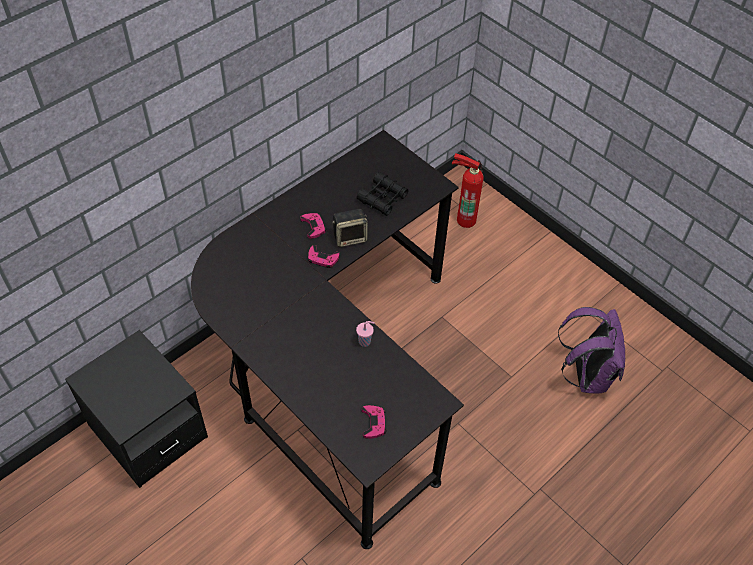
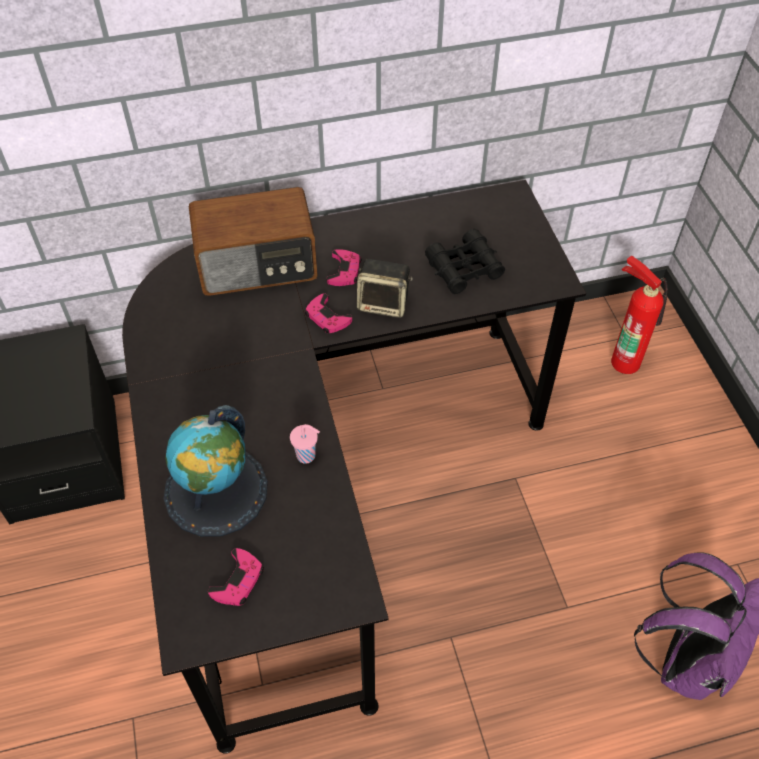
camera: 30 degrees right, 0 degrees up
(258, 243) = (258, 265): none -> radio
(327, 382) = (216, 491): none -> globe

